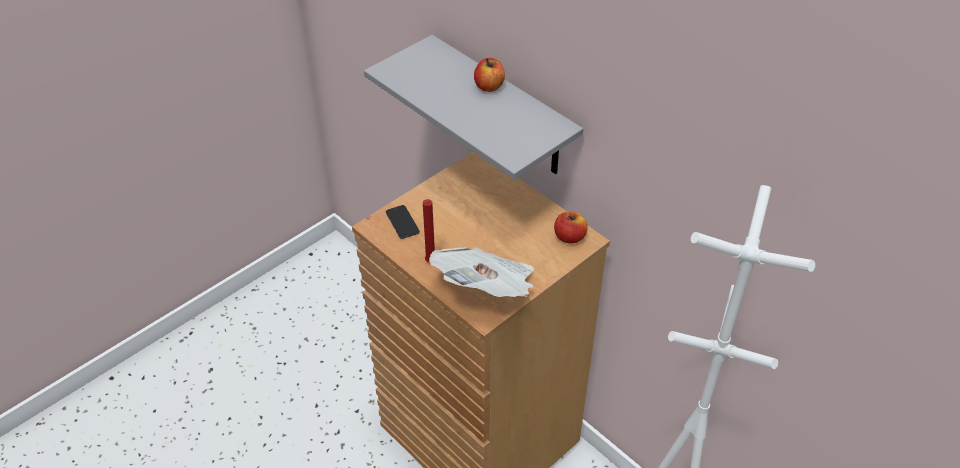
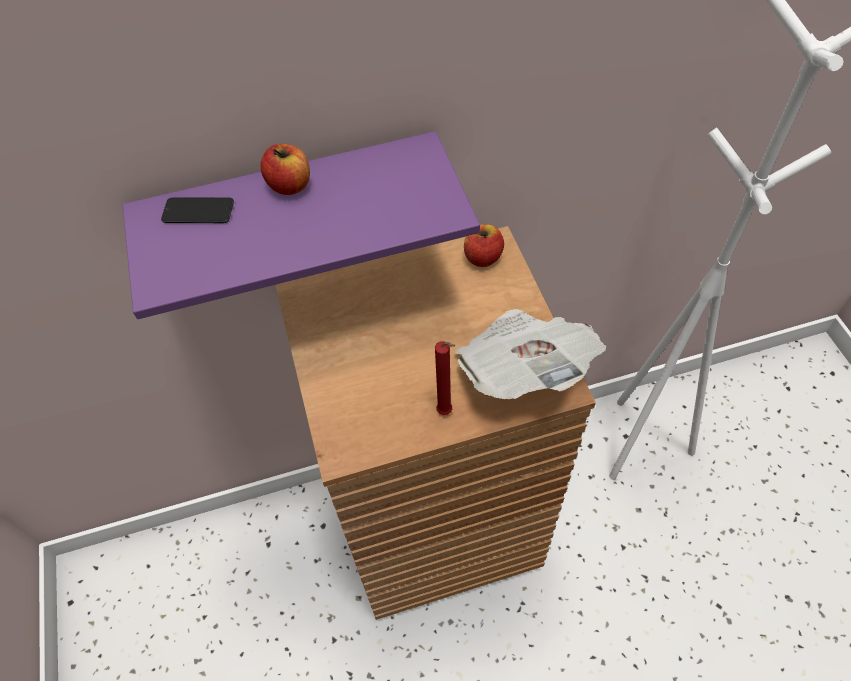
camera: 60 degrees left, 10 degrees up
(402, 222) = (355, 416): phone -> phone (198, 211)
(503, 108) = (293, 205): grey shelf -> purple shelf

